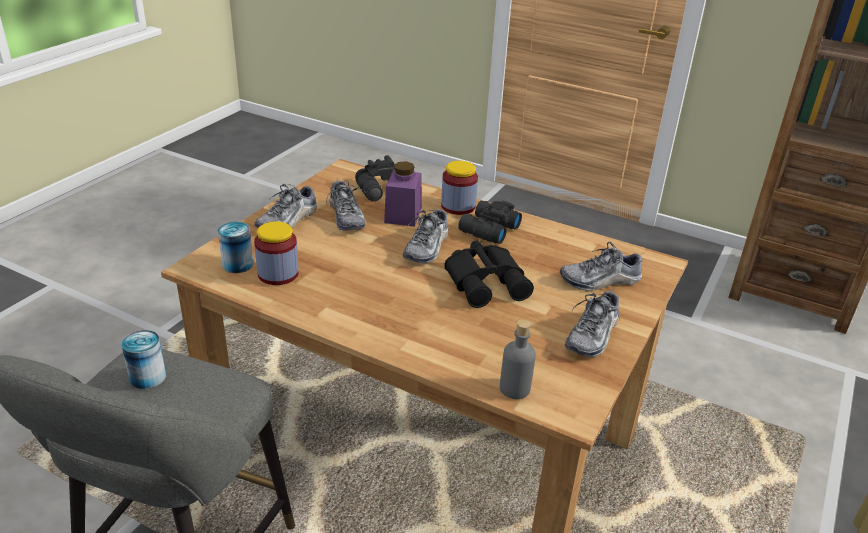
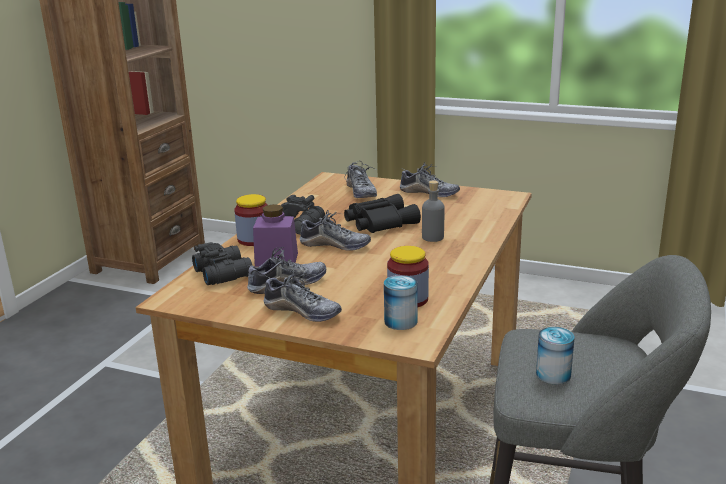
camera: 95 degrees left, 10 degrees down
(514, 389) = (499, 209): grey bottle -> grey bottle (432, 237)

